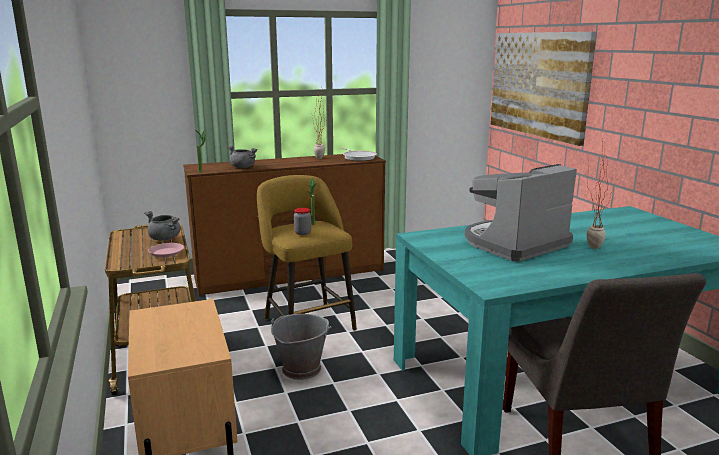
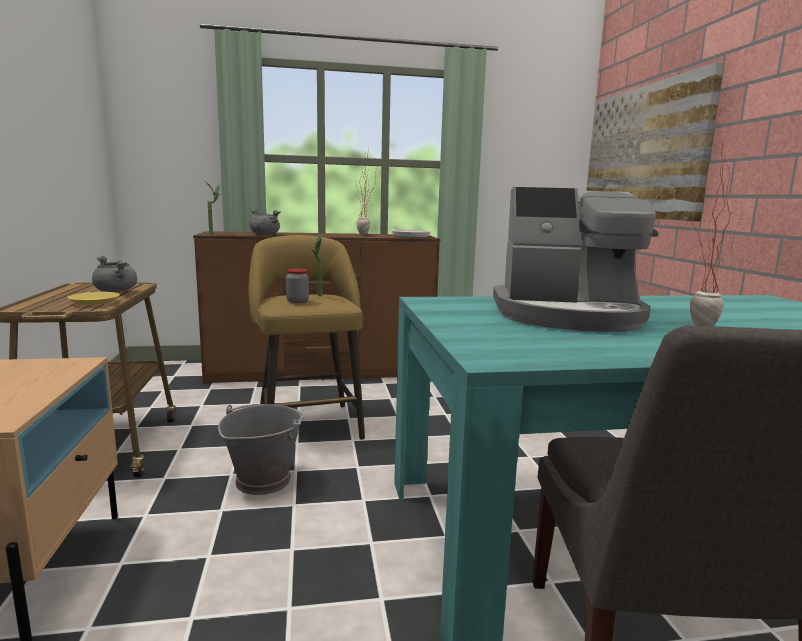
camera: 10 degrees right, 5 degrees down
(167, 252) = (95, 301): pink plate -> yellow plate
(514, 244) = (568, 315): coffee machine -> coffee machine turned 150 degrees counterclockwise

